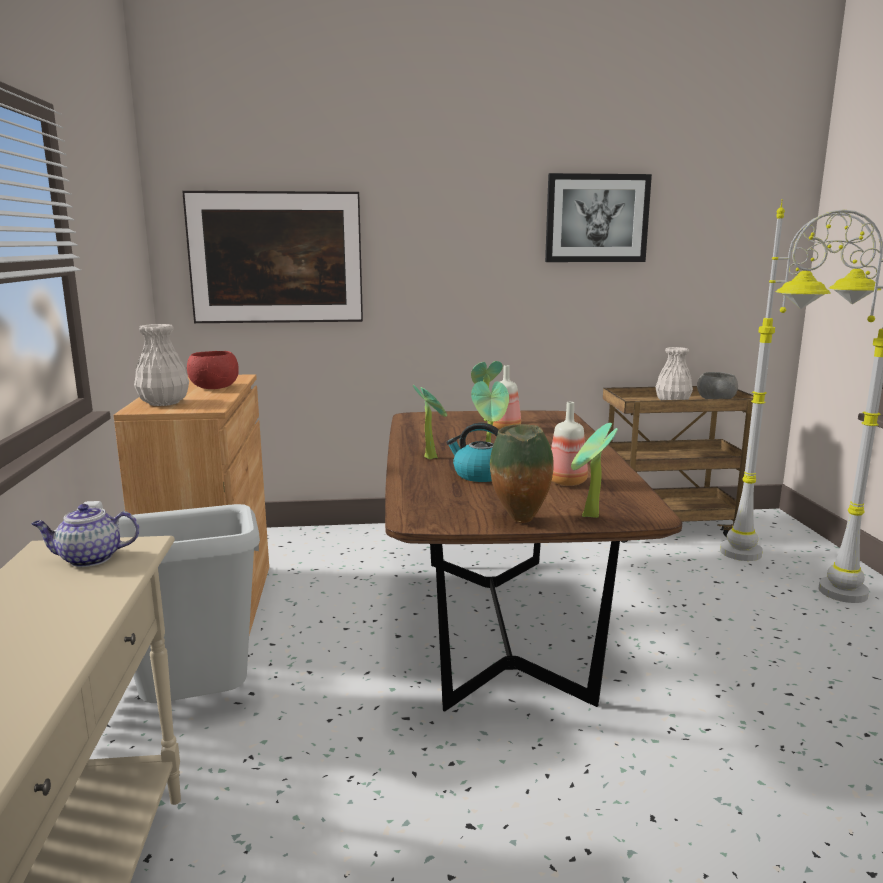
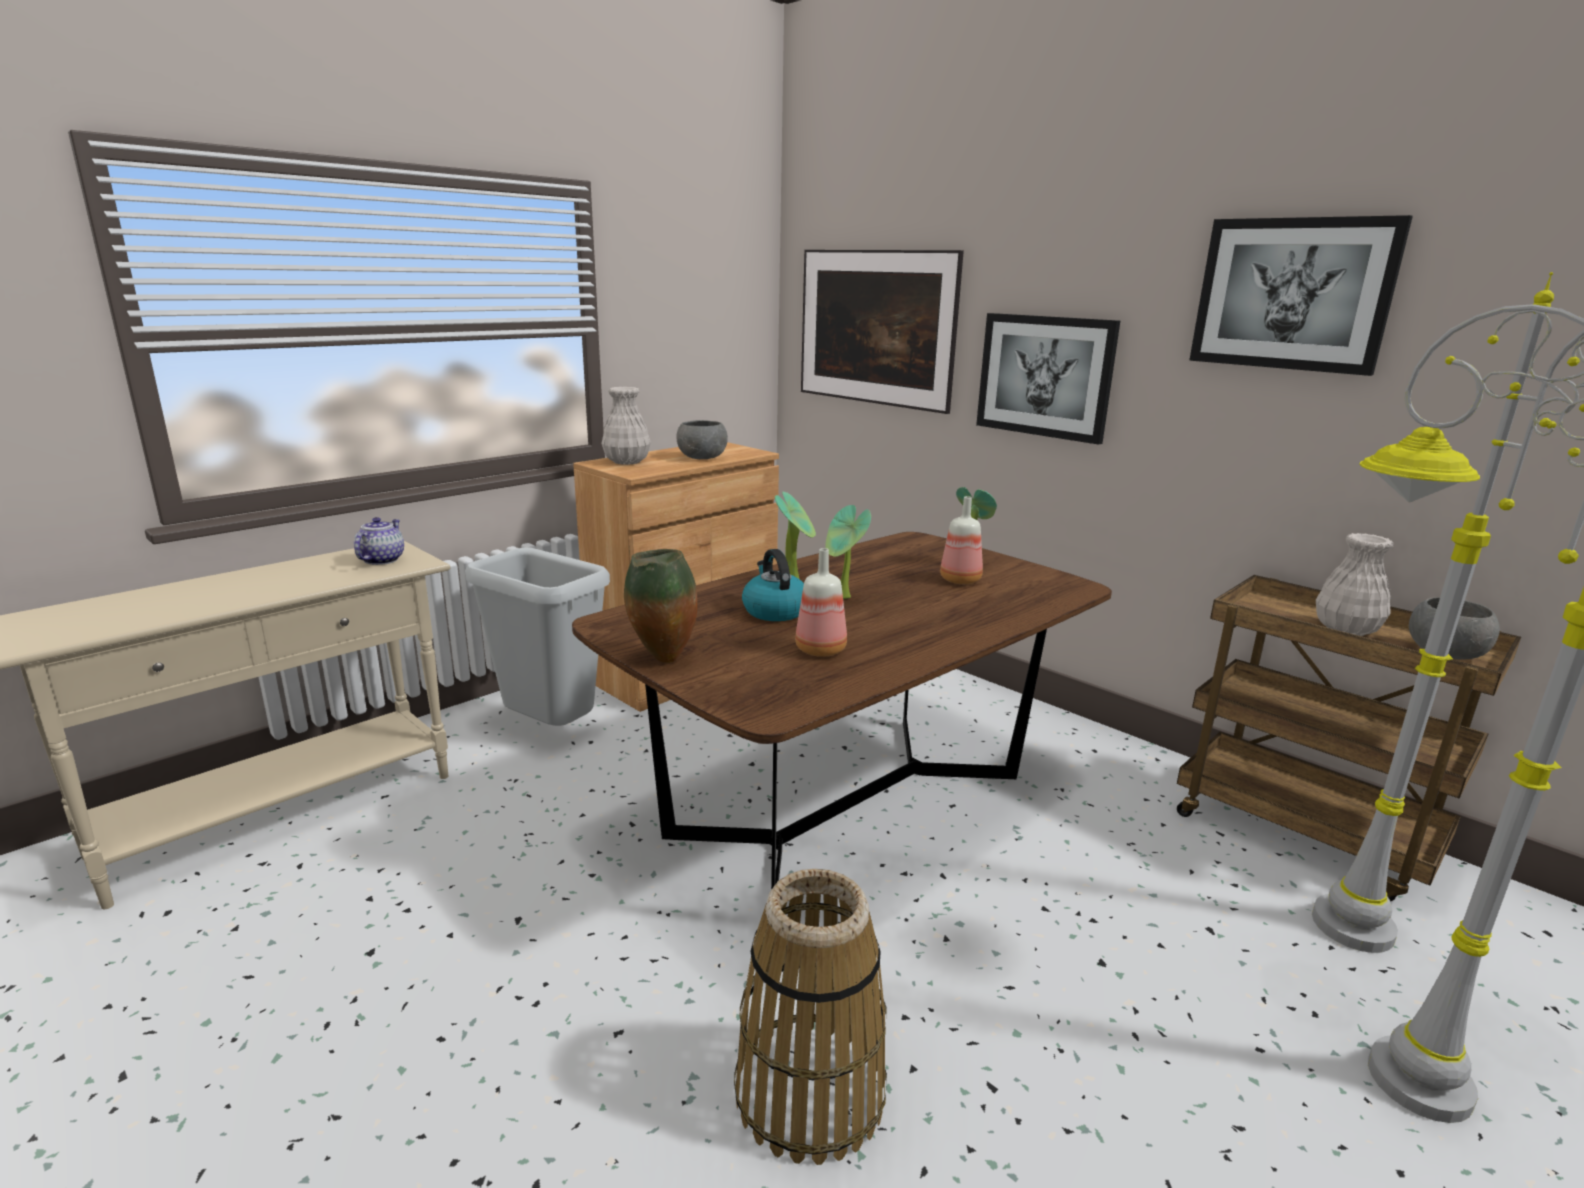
camera: 50 degrees right, 5 degrees up
(89, 559) = (381, 560): teapot -> teapot turned 60 degrees clockwise
(215, 387) = (702, 458): red bowl -> grey bowl
(442, 283) = (1045, 376): none -> picture
(589, 517) = (720, 685): potted plant -> none
(761, 757) = (809, 1094): none -> basket

